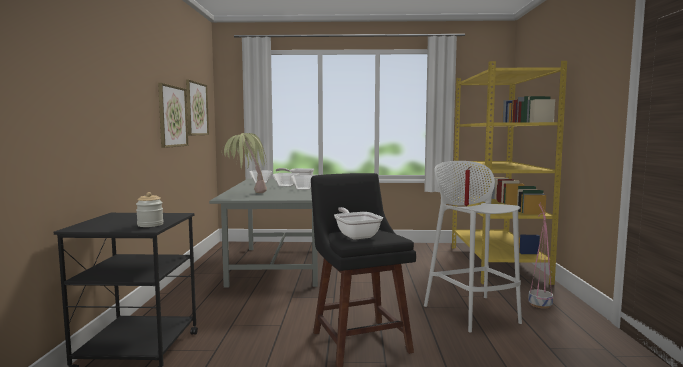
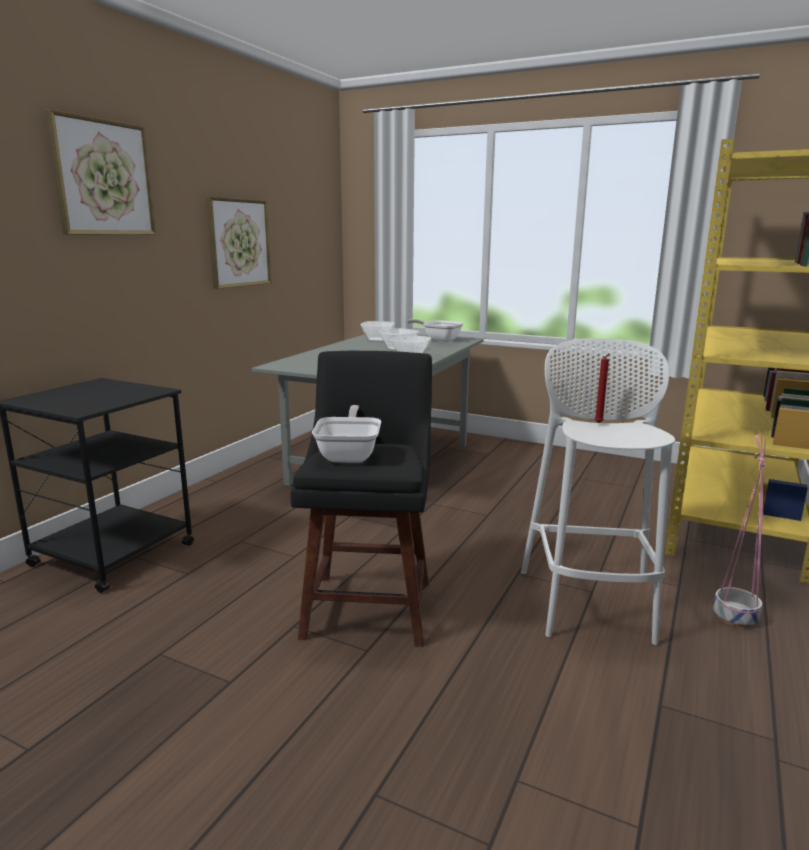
camera: 25 degrees right, 10 degrees up
(150, 225) = (95, 404): jar -> none
(196, 109) = (296, 228): picture -> picture (103, 178)
(246, 194) = (317, 360): potted plant -> none

